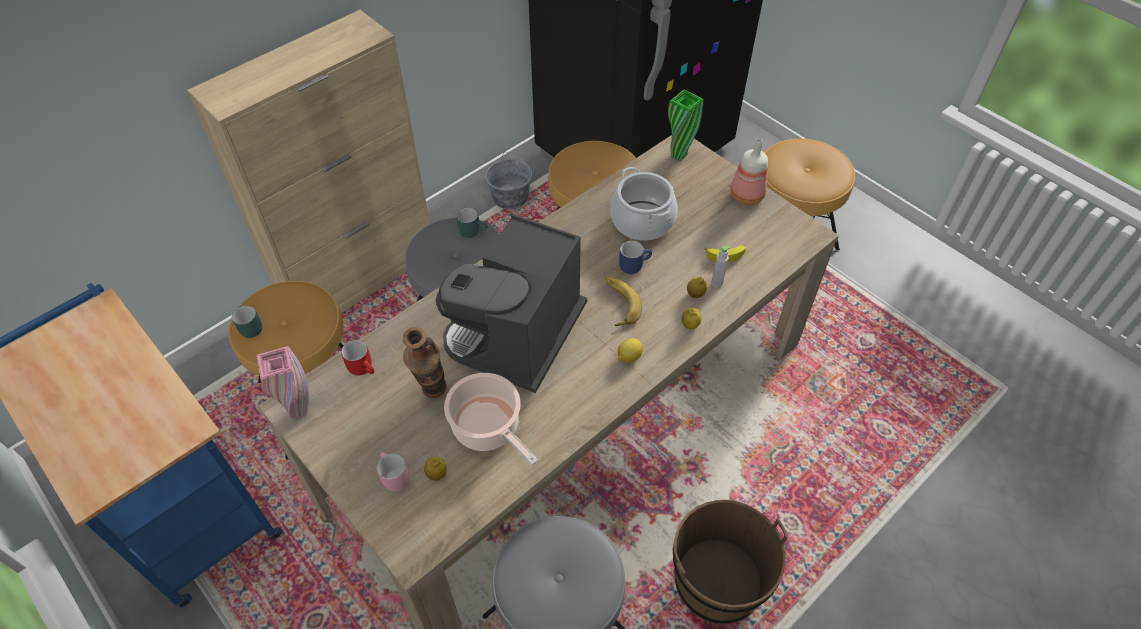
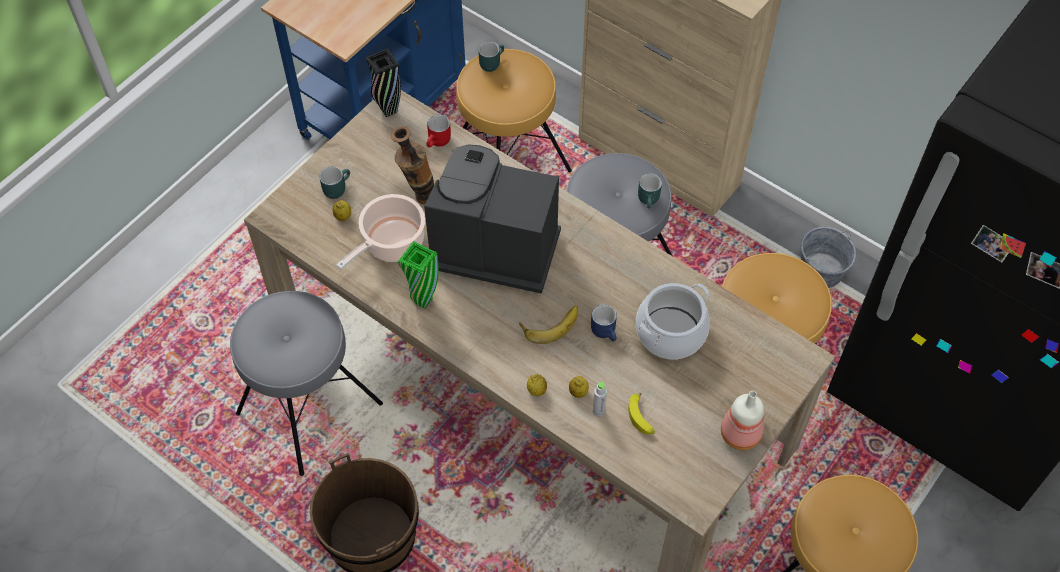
camera: 80 degrees right, 5 degrees up
(298, 411) = (389, 110): pink vase -> black vase
(392, 477) = (336, 187): pink mug -> turquoise mug
(628, 357) = (487, 341): lemon -> none
(679, 155) = (787, 358): green vase -> green vase (423, 301)

